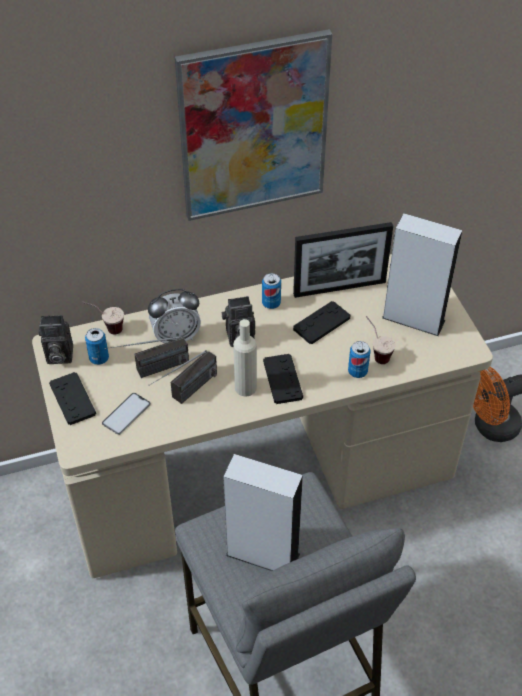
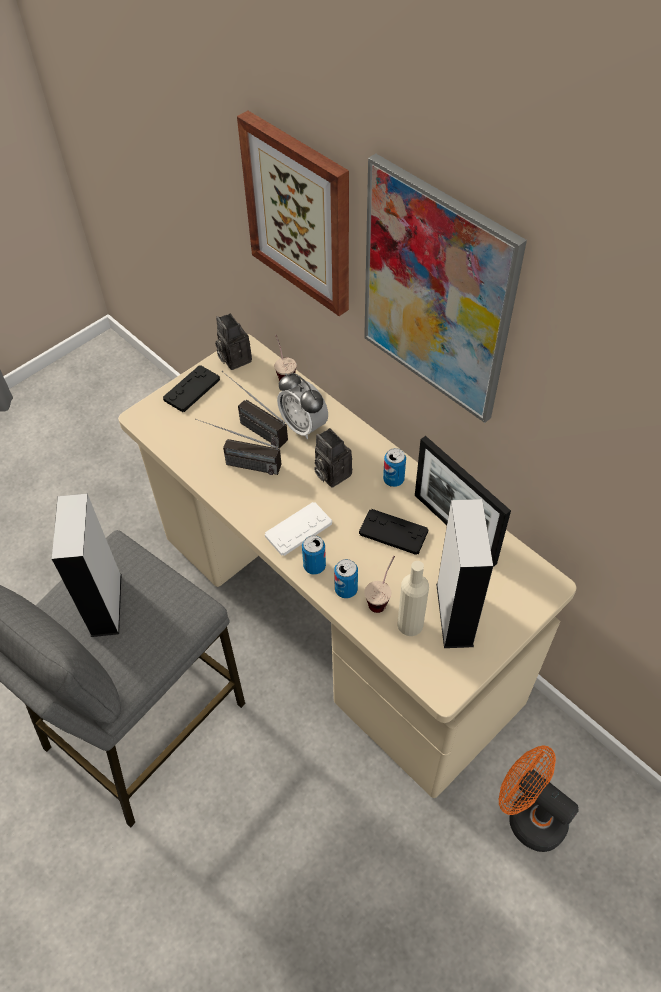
camera: 65 degrees right, 5 degrees up
(88, 167) = (300, 214): none -> picture
(99, 358) = (246, 385): can -> can (314, 566)
(126, 414) = (194, 431): phone -> none
(245, 387) = (272, 504): beige bottle -> beige bottle (410, 624)
(282, 379) = (298, 529): black game controller -> white game controller

